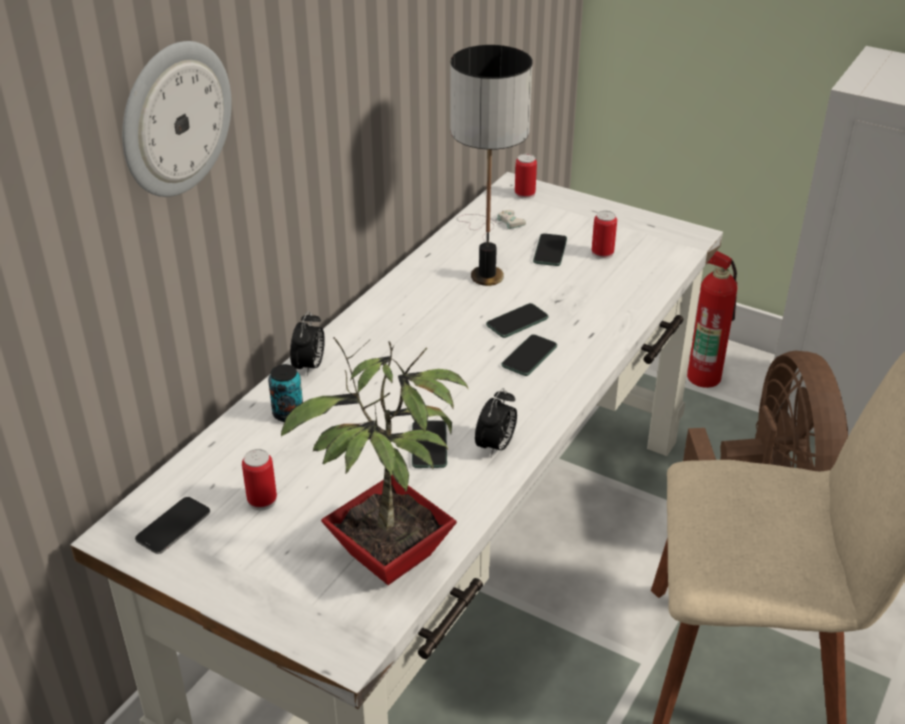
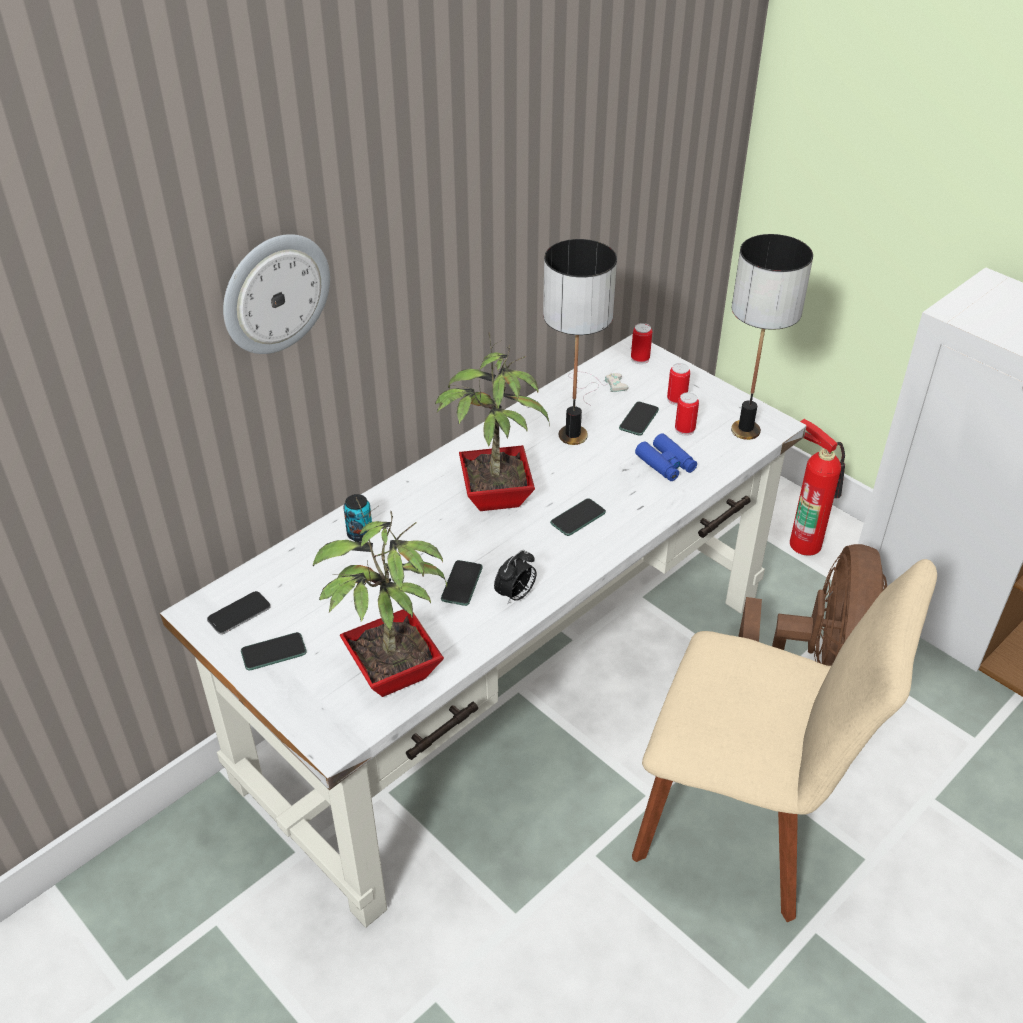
camera: 15 degrees right, 5 degrees up
(262, 500) = (313, 605): can -> can (676, 399)
(309, 367) = (392, 495): alarm clock -> none
(425, 351) = (492, 497): none -> potted plant
(517, 322) = (581, 483): phone -> phone (274, 652)
(598, 289) = (665, 464): none -> blue binoculars
(665, 245) = (746, 430): none -> table lamp

